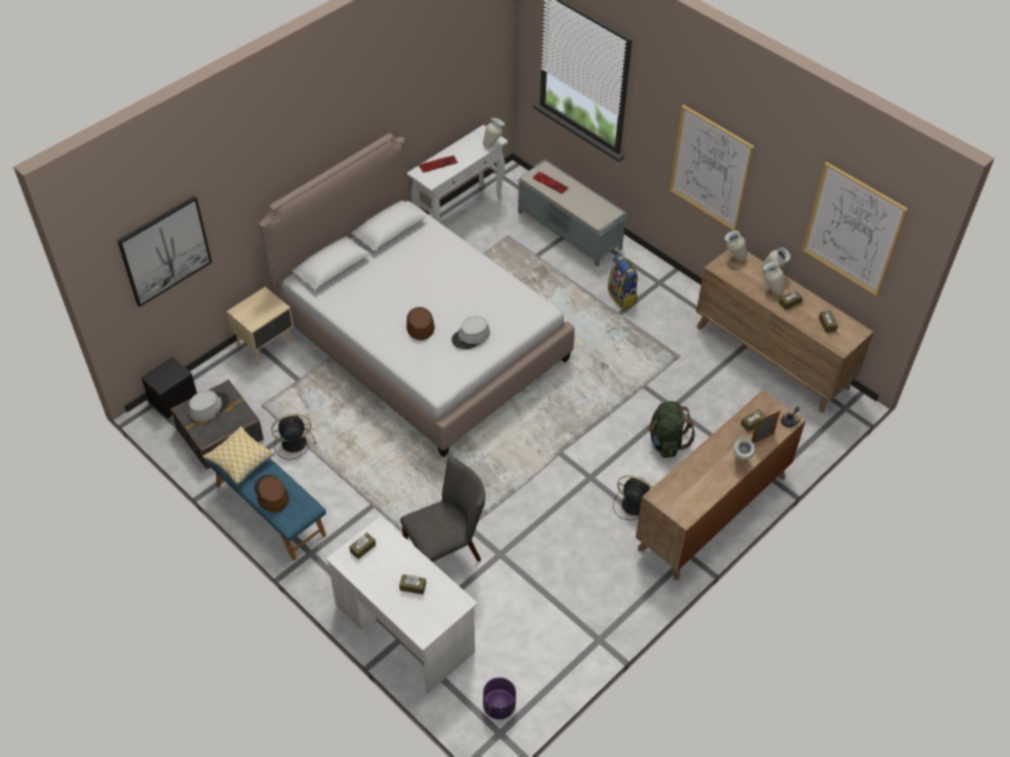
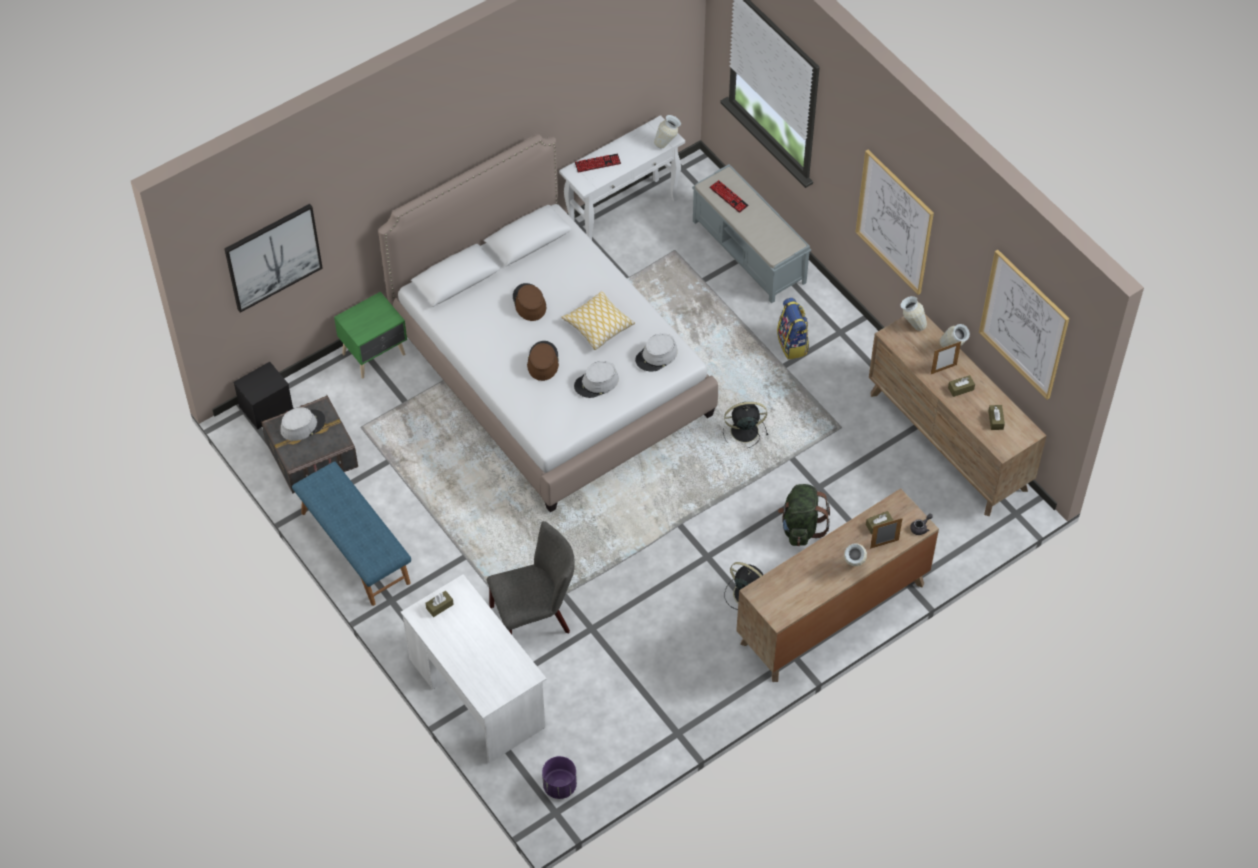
camera: 10 degrees right, 5 degrees up
(240, 460) = (328, 491): pillow -> pillow (598, 325)
(266, 345) = (375, 355): beige nightstand -> green nightstand
(271, 494) = (356, 533): brown hat -> brown hat (529, 303)
(293, 443) = (389, 475): black fan -> black fan (743, 431)
(413, 587) = (484, 653): brown tissue box -> none
(519, 309) = (656, 356): none -> grey hat
(770, 289) = (943, 369): vase -> picture frame

